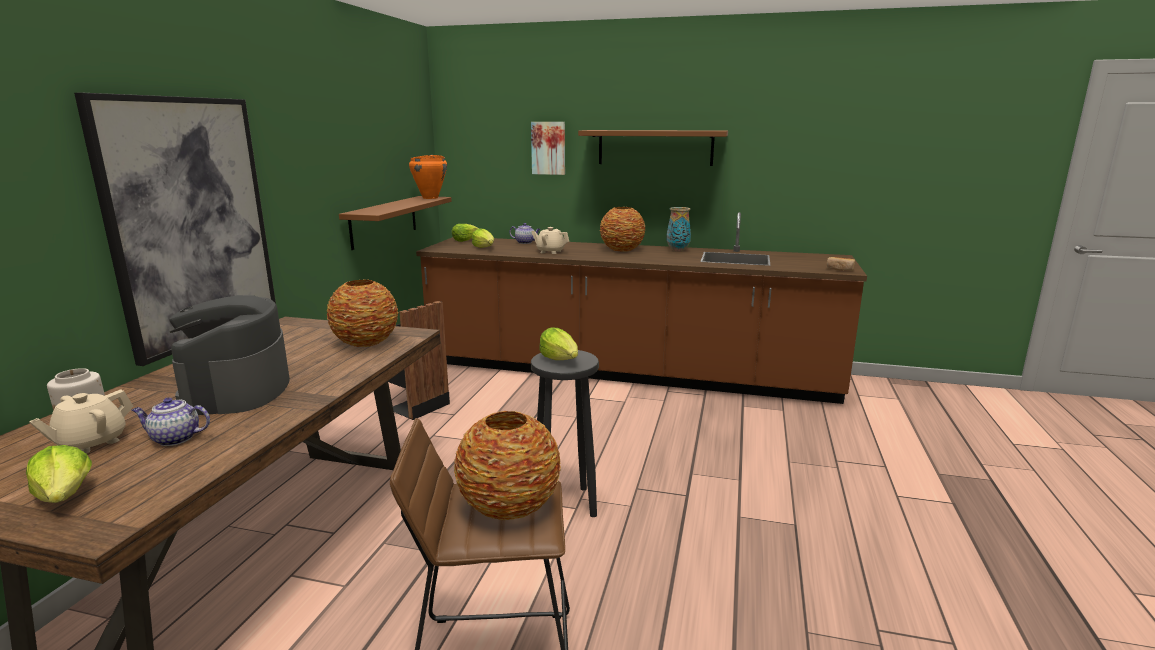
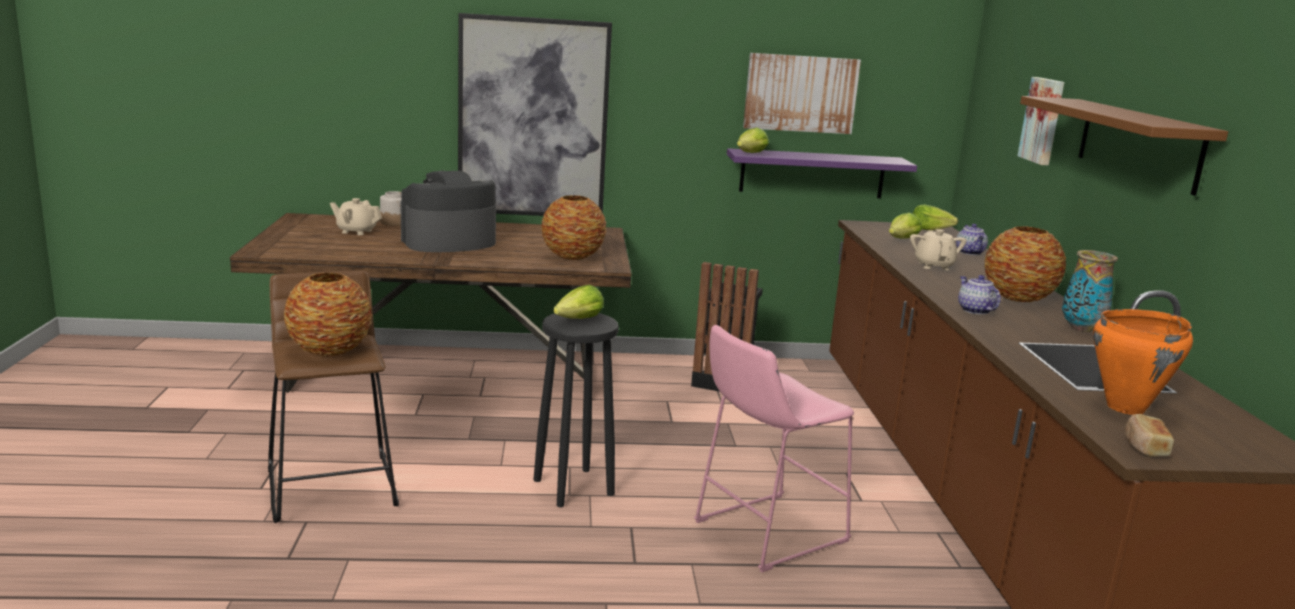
camera: 70 degrees right, 0 degrees up
(65, 496) = (293, 240): lettuce -> lettuce (751, 153)
(174, 439) = (365, 244): teapot -> teapot (974, 310)
(368, 155) = (800, 93): none -> picture
(384, 221) = (812, 173): brown shelf -> purple shelf
(430, 198) = (889, 160): orange cooking pot -> orange cooking pot (1126, 408)
(657, 440) = (763, 533): none -> pink stool

